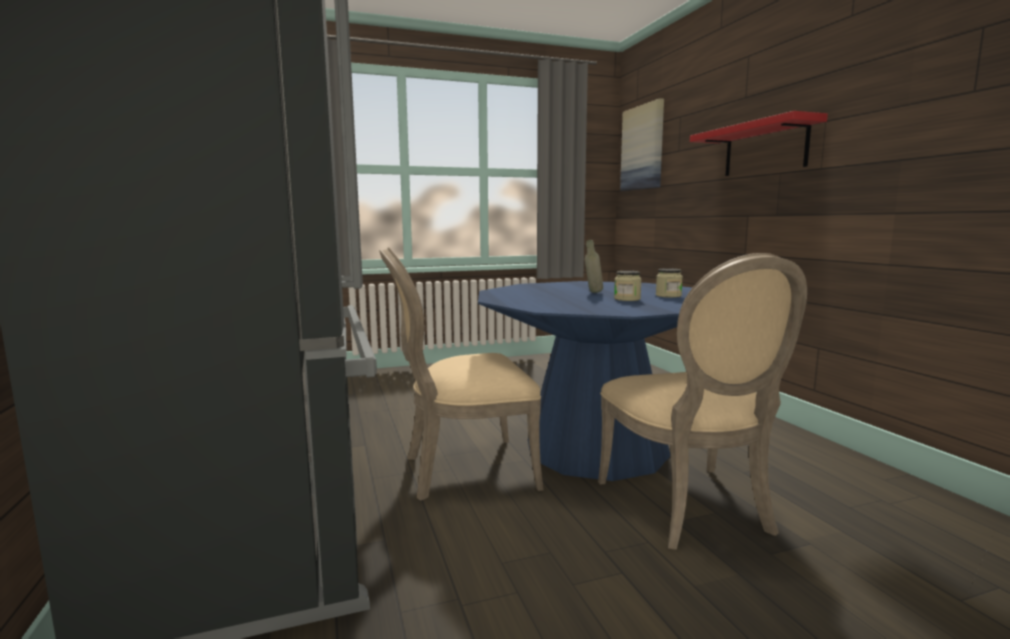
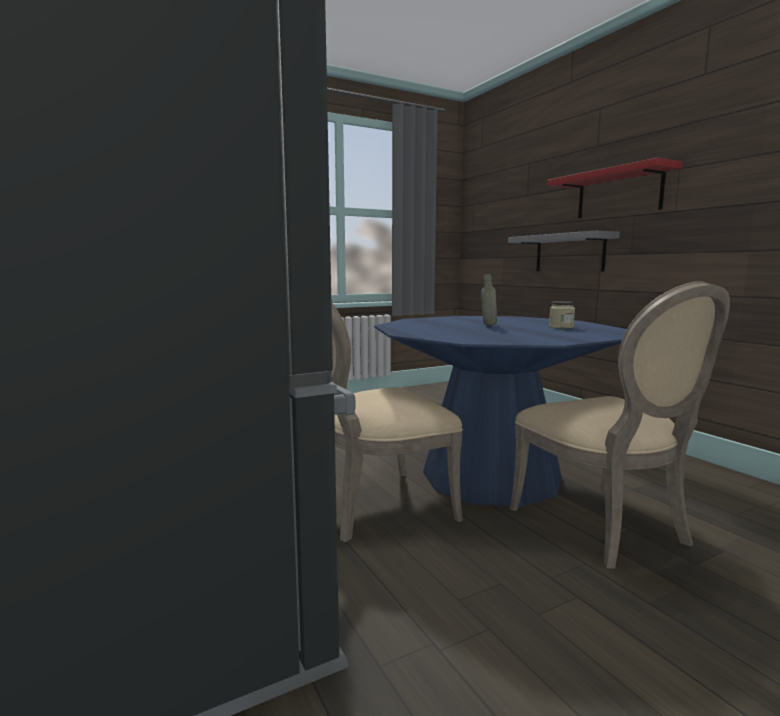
camera: 10 degrees left, 0 degrees up
(627, 299) = (529, 330): jar -> none
(643, 148) = (489, 192): picture -> none
(717, 214) = (569, 253): none -> grey shelf

